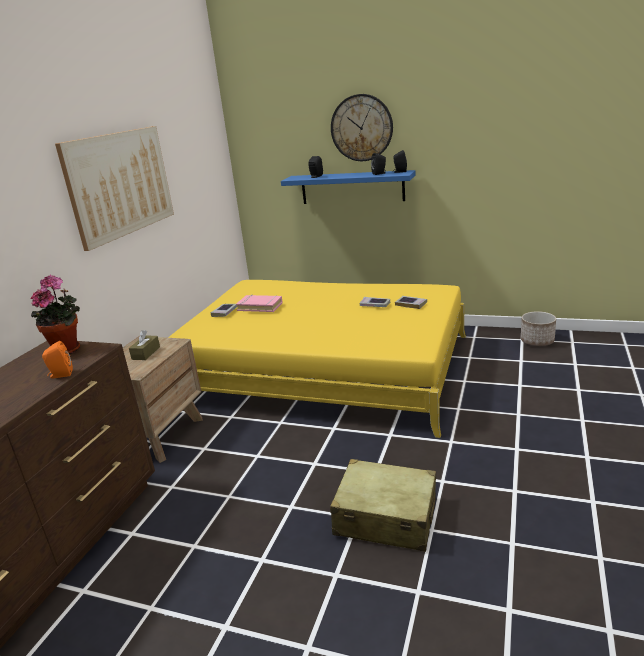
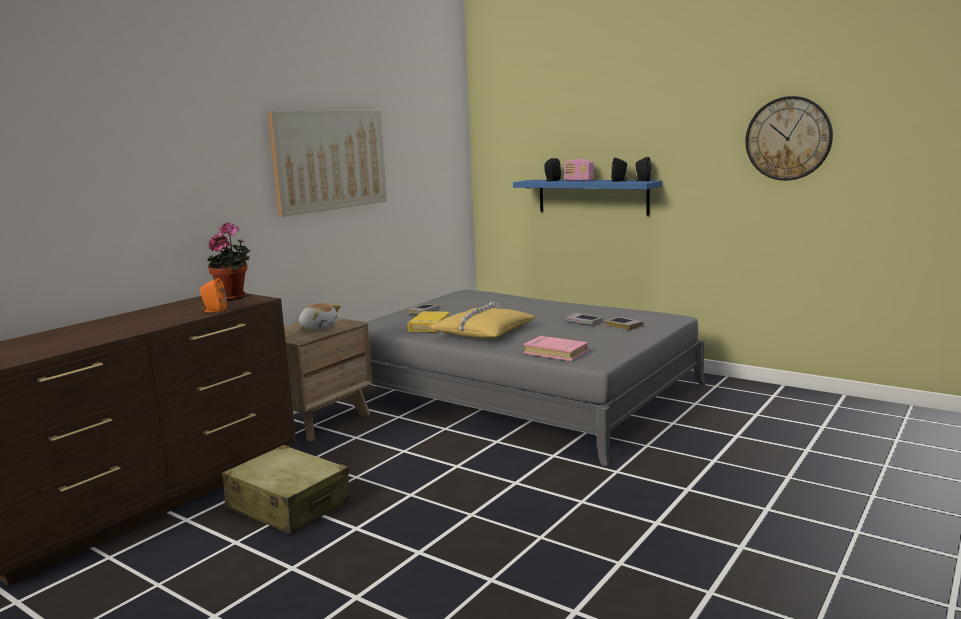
camera: 15 degrees right, 10 degrees down
(146, 353) = (318, 327): brown tissue box -> plush toy
(240, 328) = (429, 325): none -> yellow book
(260, 306) = (461, 310): pink book -> pink book (556, 352)
(296, 330) = (482, 332): none -> yellow pillow
(324, 369) = (521, 392): yellow bed -> grey bed
(341, 175) = (578, 180): none -> radio
(361, 128) = (607, 130): wall clock -> wall clock (788, 138)
(385, 517) = (499, 519): beige suitcase -> beige suitcase (288, 505)
(537, 341) = (791, 399): planter -> none

